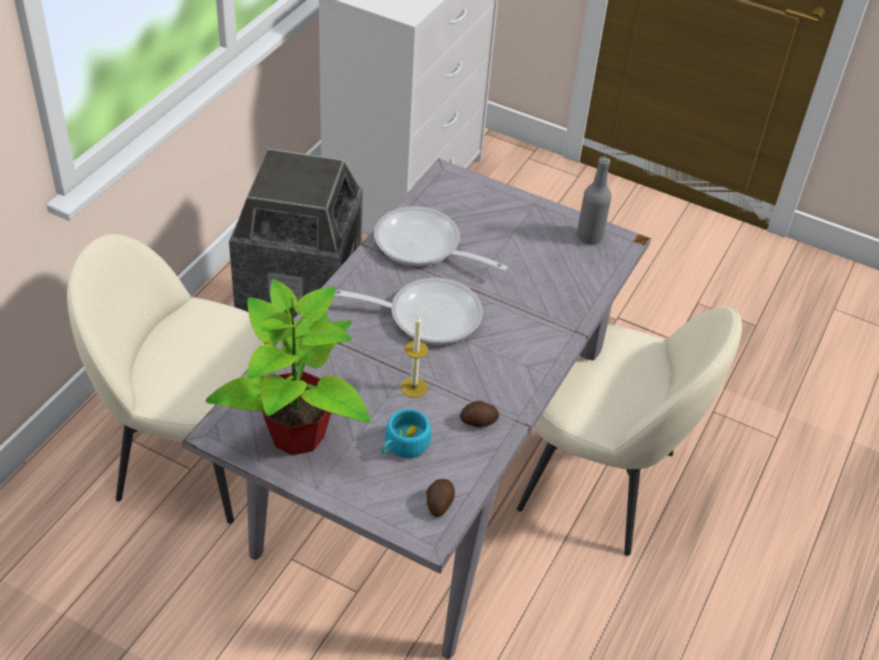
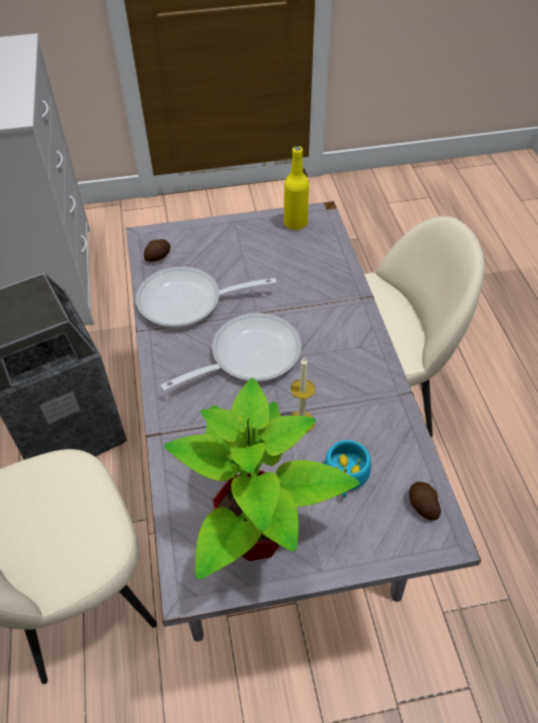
camera: 35 degrees left, 5 degrees up
(479, 422) = (376, 415): potato -> potato (158, 257)
(589, 237) = (295, 223): grey bottle -> yellow bottle

